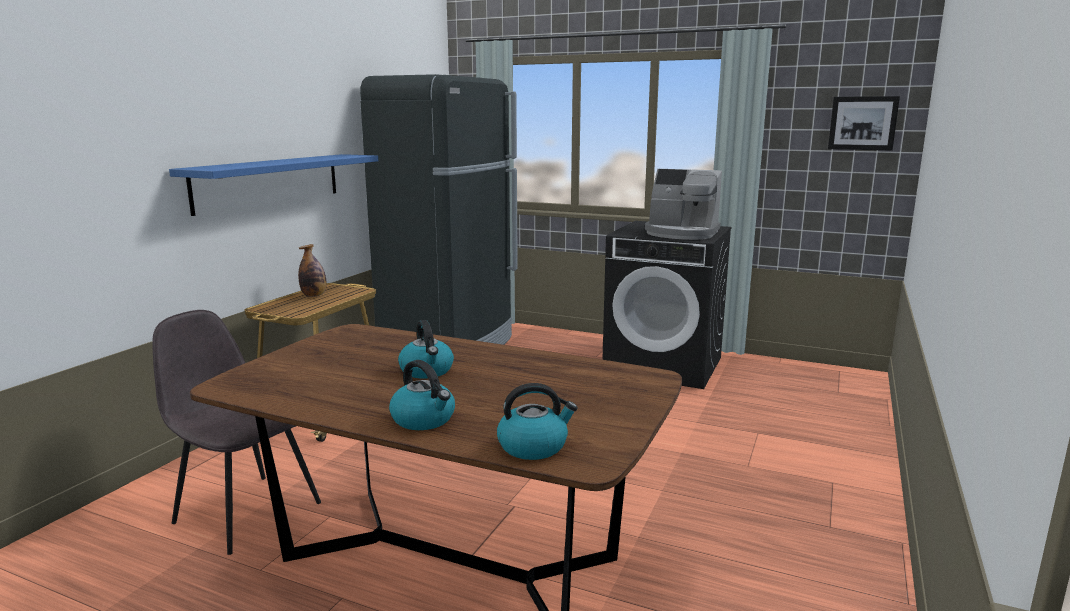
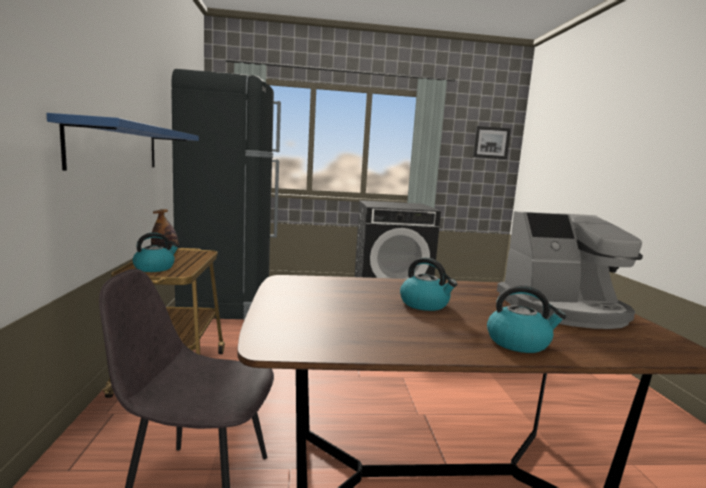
camera: 30 degrees left, 5 degrees down
(533, 446) = (632, 348): kettle -> kettle (155, 268)
(681, 233) = (408, 206): coffee machine -> coffee machine (563, 309)

